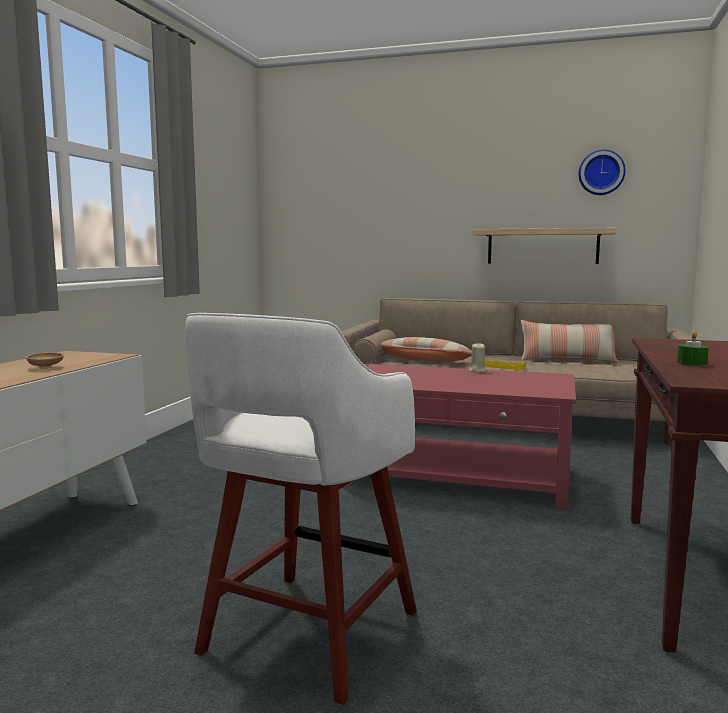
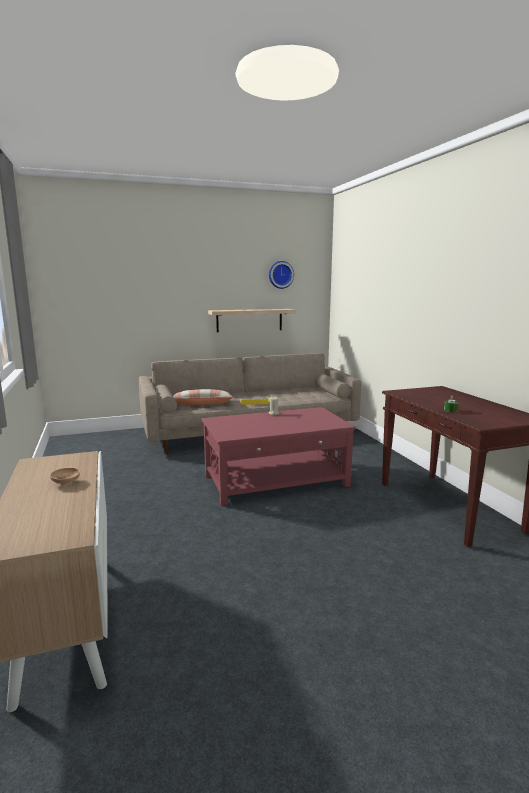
camera: 35 degrees left, 5 degrees up
(306, 635) = (337, 604): white stool -> none
(567, 360) = (278, 391): pillow -> none

